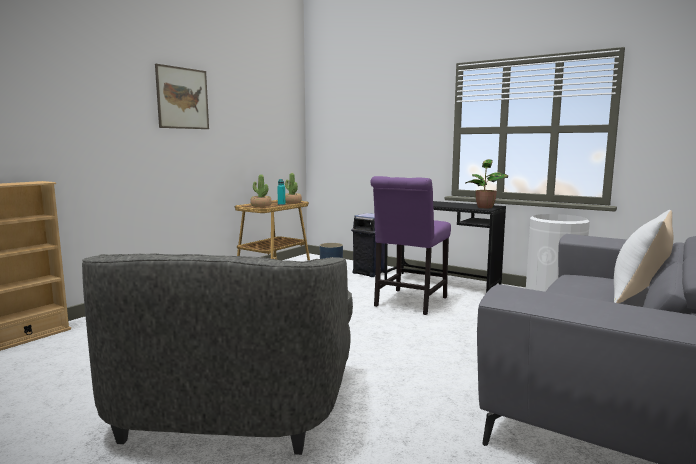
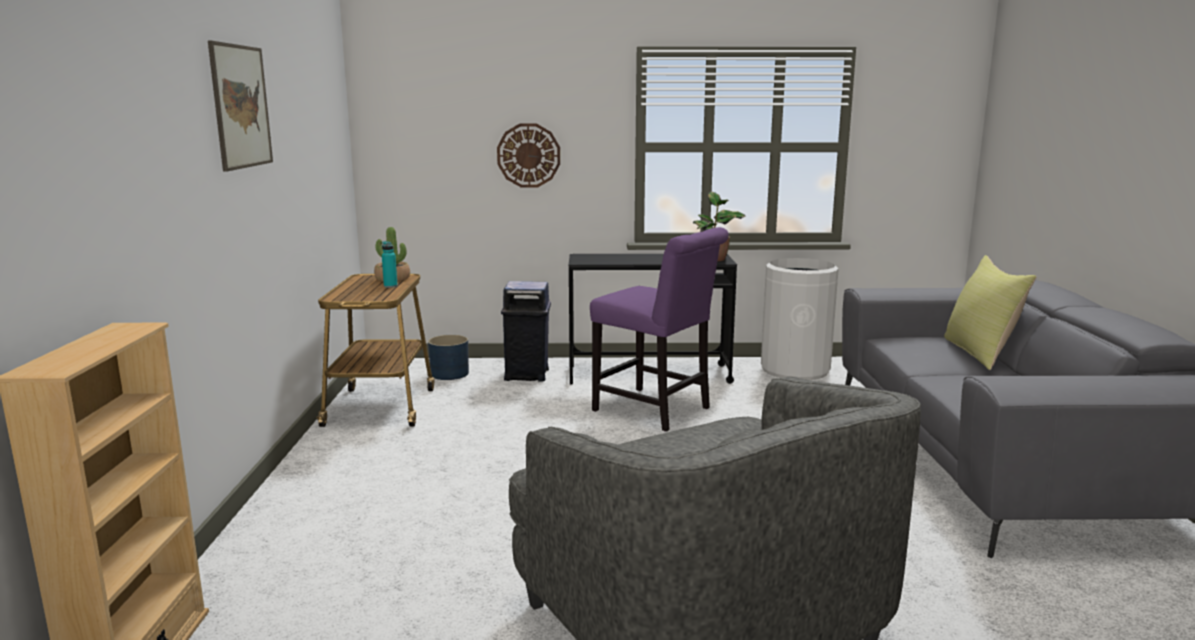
camera: 35 degrees left, 5 degrees up
(261, 205) = (363, 293): potted plant -> none
(390, 137) = (528, 155): none -> wall clock
(409, 303) = (656, 411): purple chair -> purple chair turned 45 degrees counterclockwise
(638, 294) = (981, 353): white pillow -> yellow pillow

